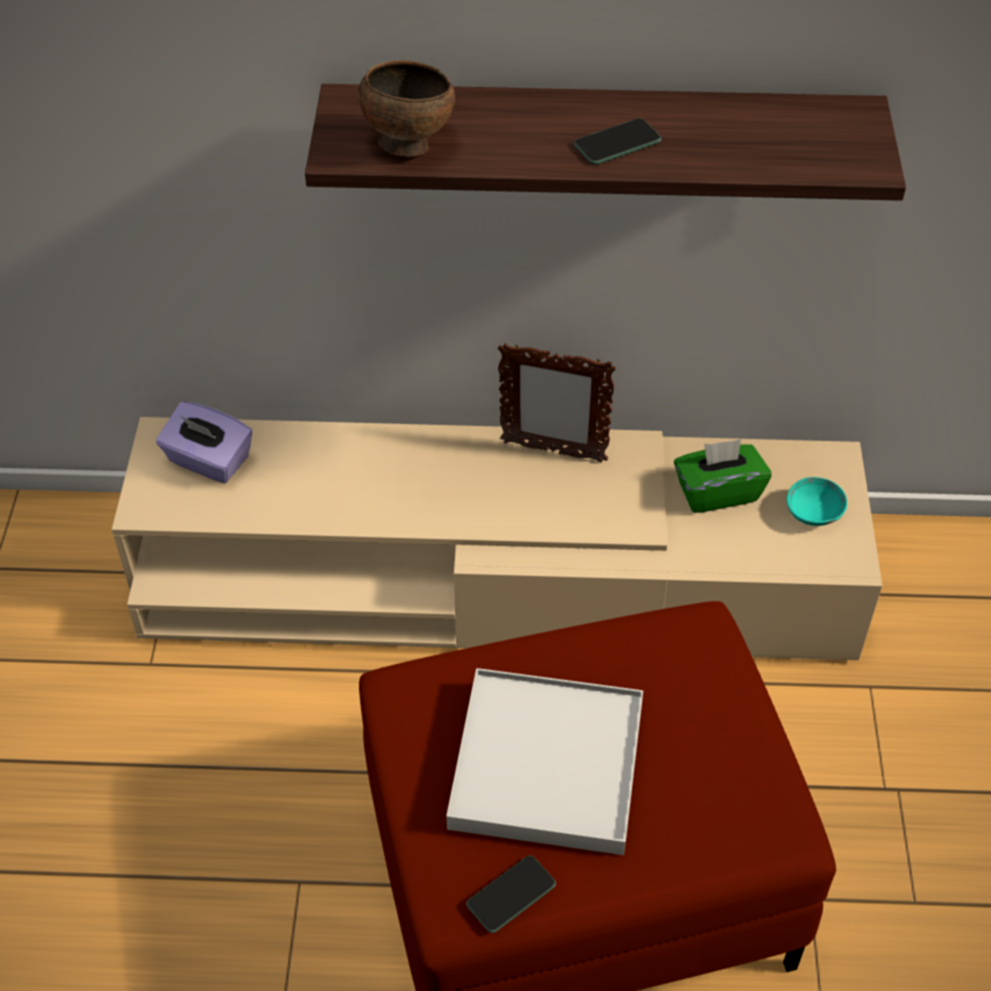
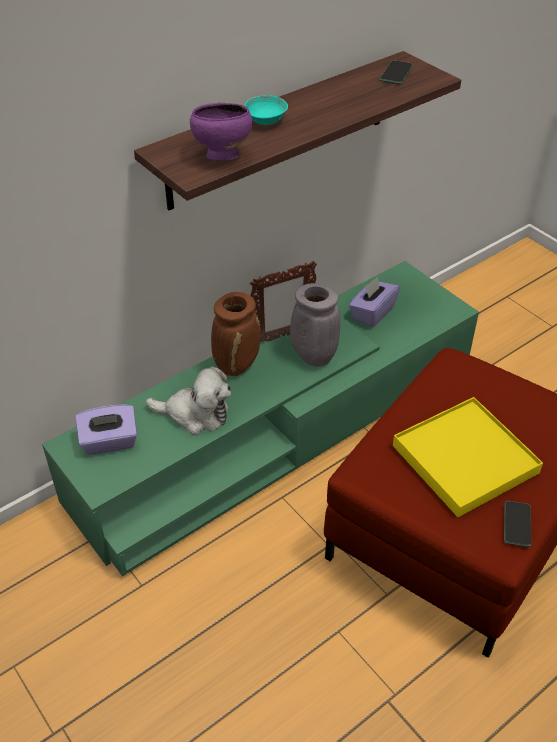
camera: 40 degrees left, 5 degrees down
(335, 488) = (195, 414): none -> plush toy
(407, 144) = (221, 156): brown bowl -> purple bowl
(451, 455) = (236, 365): none -> brown vase
(495, 581) = (278, 429): beige tv stand -> green tv stand
(547, 766) = (465, 459): white tray -> yellow tray
(559, 503) = (312, 356): none -> grey vase
(617, 143) = (320, 113): phone -> phone (396, 73)
(717, 492) = (372, 313): green tissue box -> purple tissue box
(813, 513) = (420, 299): turquoise bowl -> turquoise bowl (266, 121)

